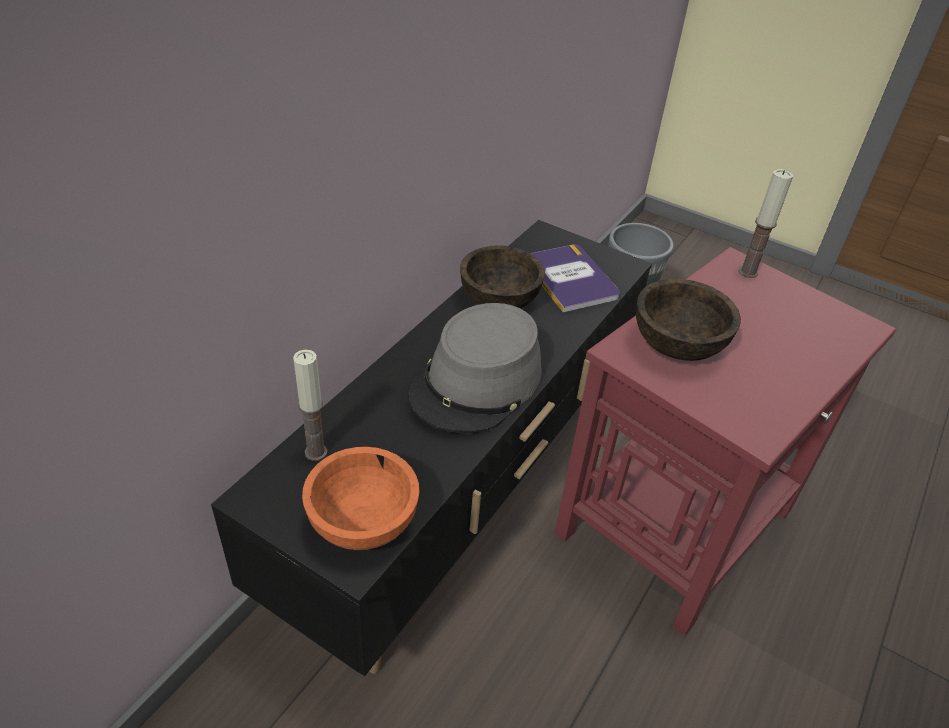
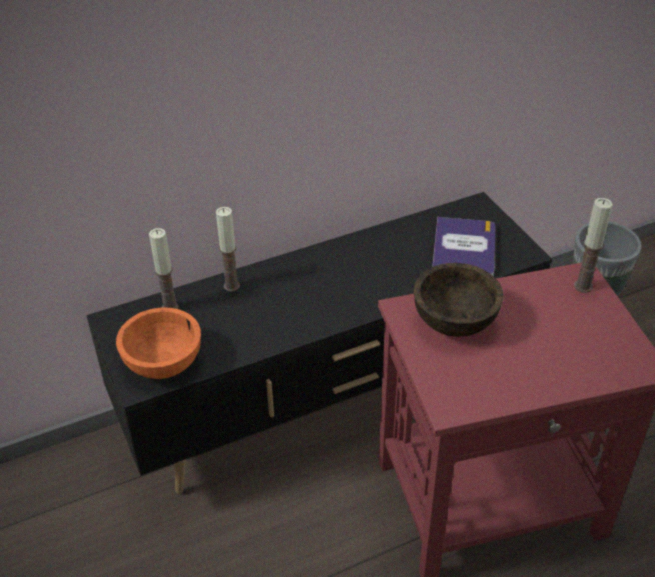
camera: 35 degrees right, 0 degrees up
(368, 399) = (231, 286): none -> candle
(477, 383) = (316, 303): grey hat -> none
(499, 300) = (388, 247): brown bowl -> none

